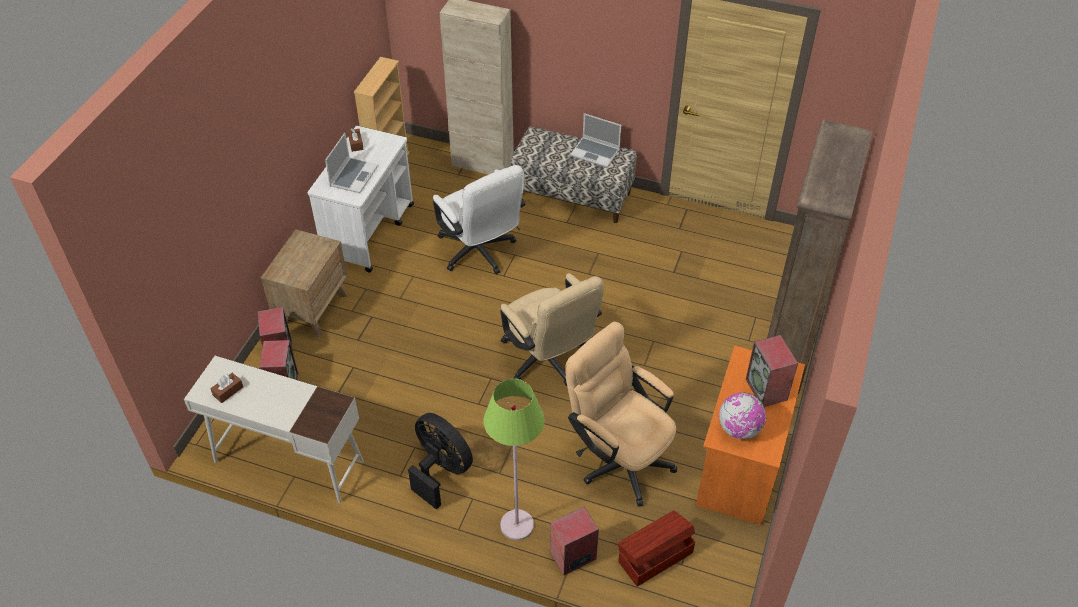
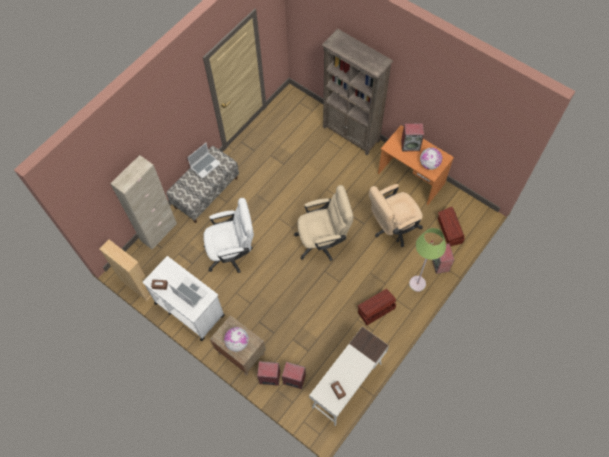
camera: 70 degrees left, 15 degrees up
(296, 261) = (237, 342): none -> globe
(441, 470) = (375, 310): black fan -> brown storage box

